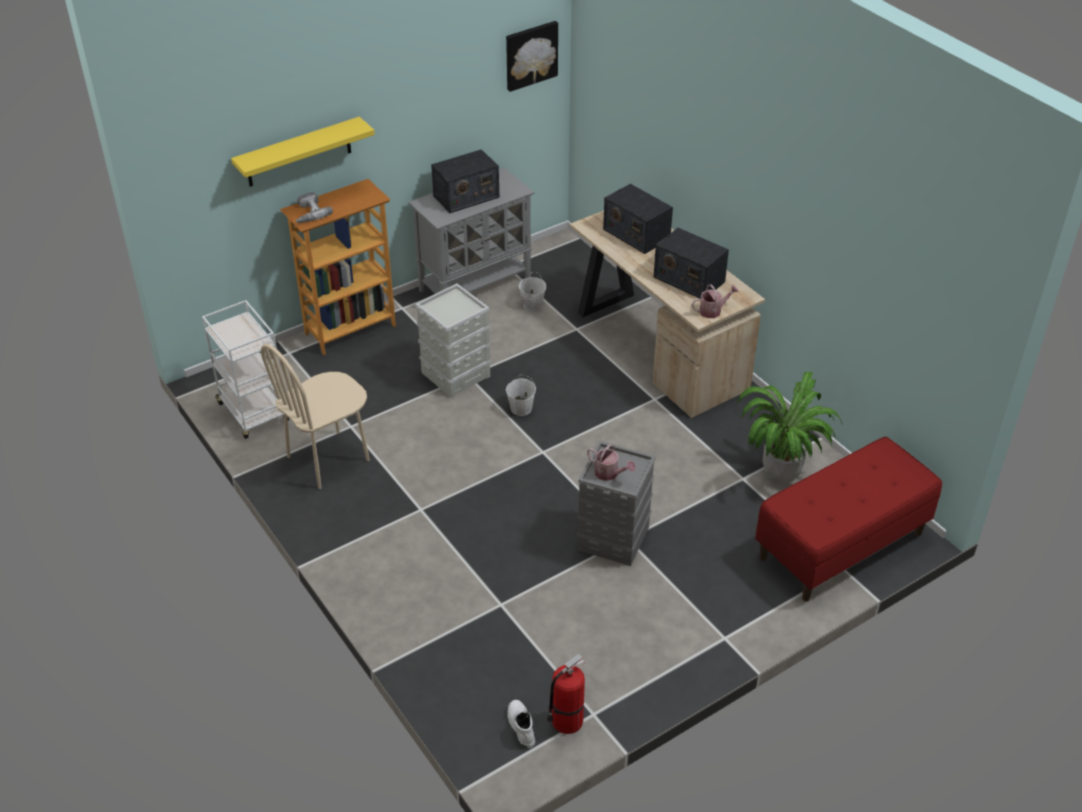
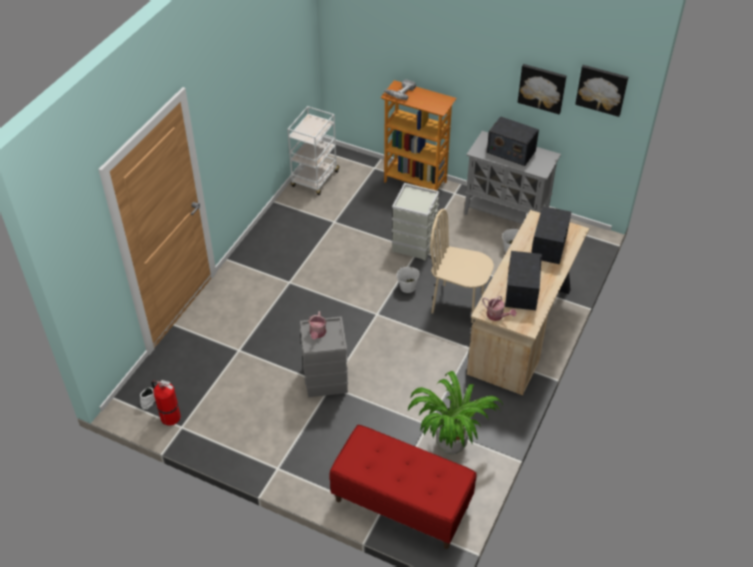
camera: 60 degrees right, 5 degrees up
(298, 152) = (414, 53): yellow shelf -> none
(328, 459) = (301, 226): beige chair -> beige chair (457, 303)
(466, 96) = (542, 88): none -> picture

